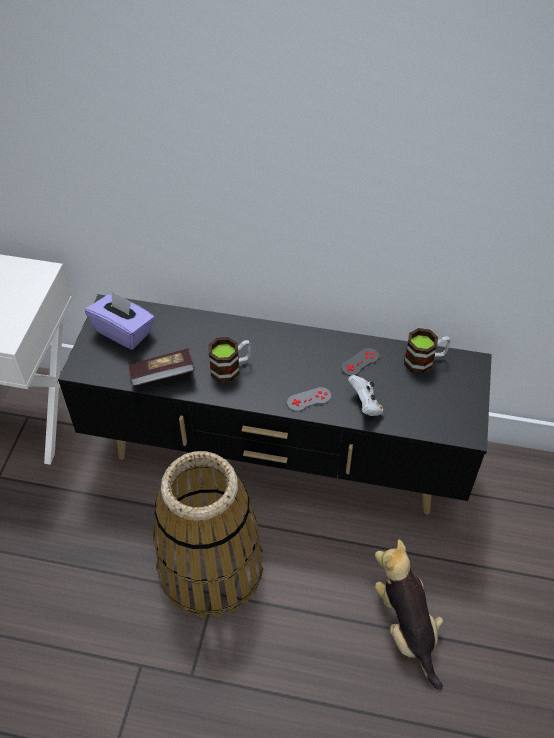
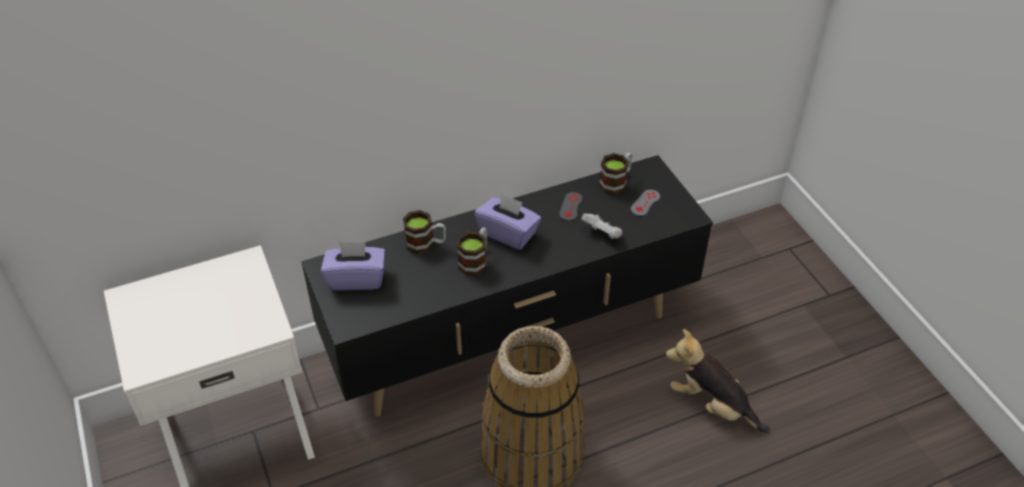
camera: 35 degrees left, 5 degrees down
(163, 376) = (425, 295): book -> none
(204, 330) = (425, 244): none -> mug
(281, 358) = (508, 233): none -> purple tissue box
(309, 399) = (558, 252): grey game controller -> grey game controller (645, 203)

